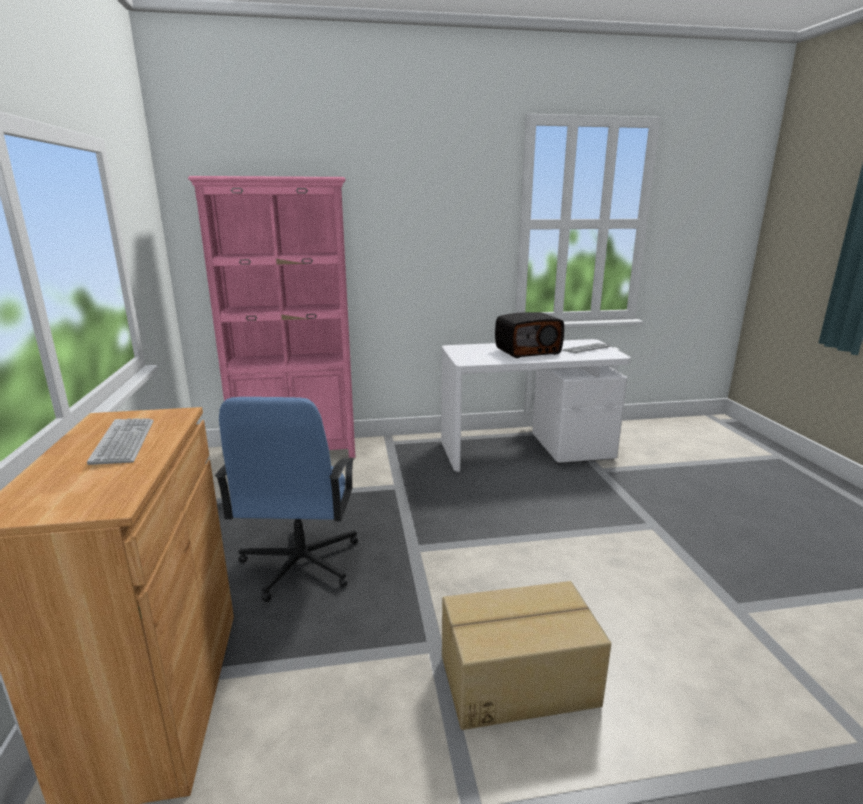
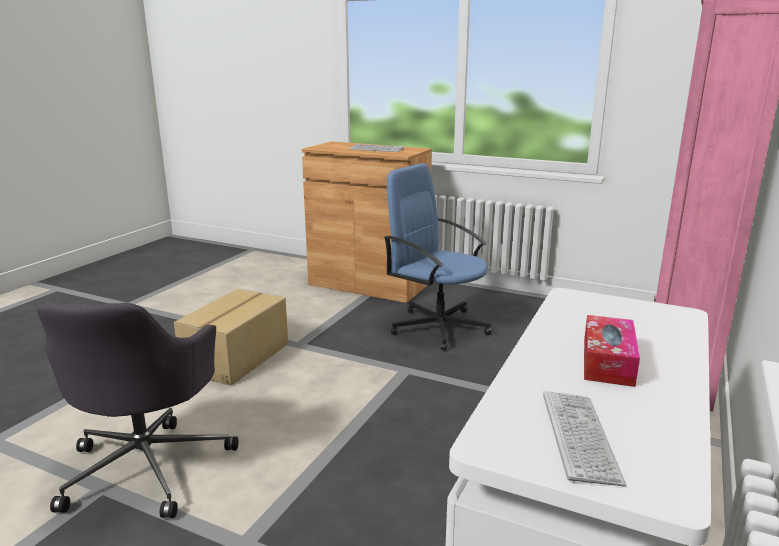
camera: 125 degrees right, 0 degrees up
(527, 351) = (607, 362): radio -> tissue box
(693, 603) = (148, 466): none -> grey office chair

